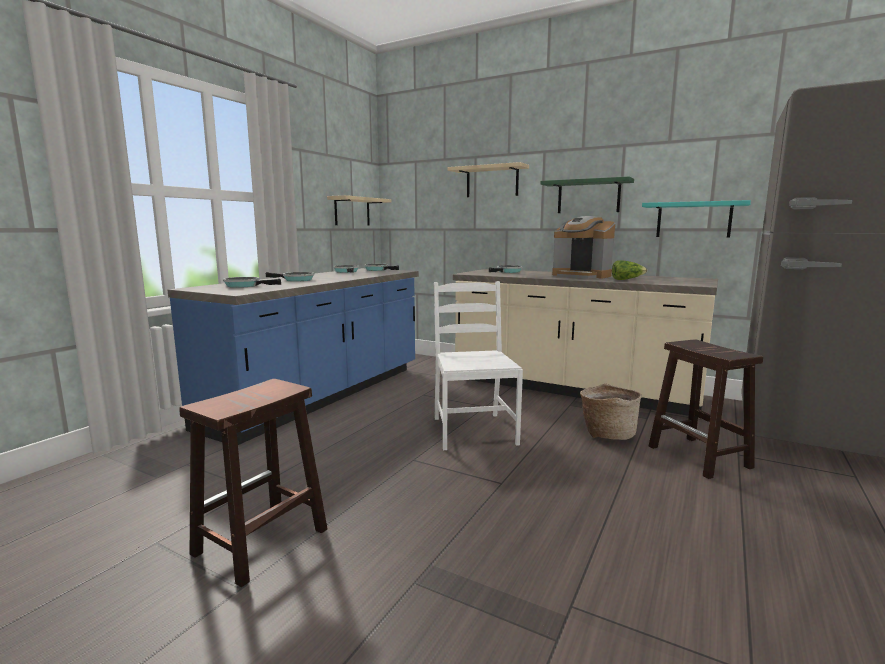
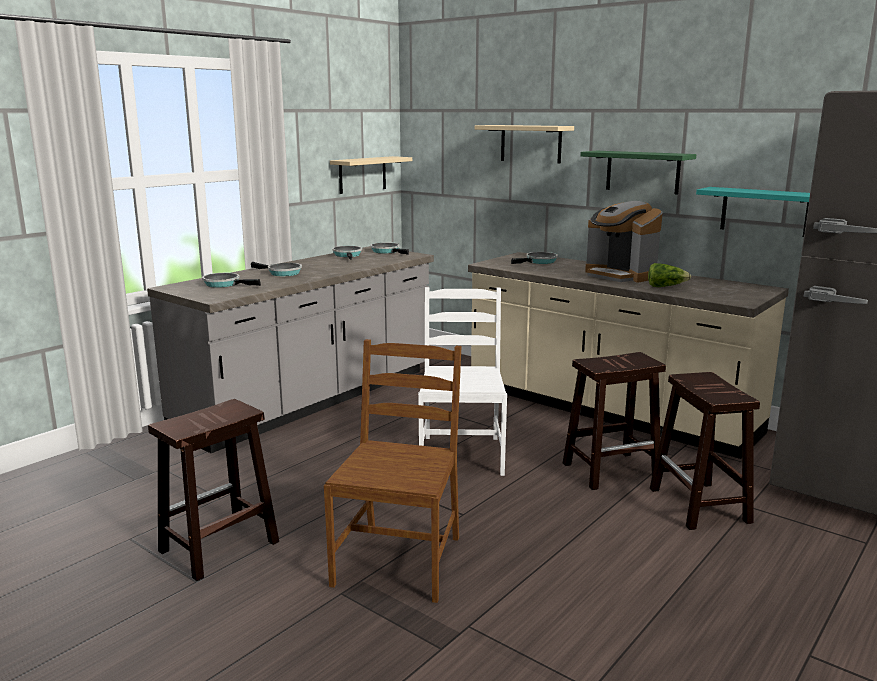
camera: 10 degrees right, 5 degrees up
(321, 396) = (312, 401): blue counter -> grey counter
(461, 536) = (399, 560): none -> brown chair
(607, 434) = (612, 470): basket -> brown stool

